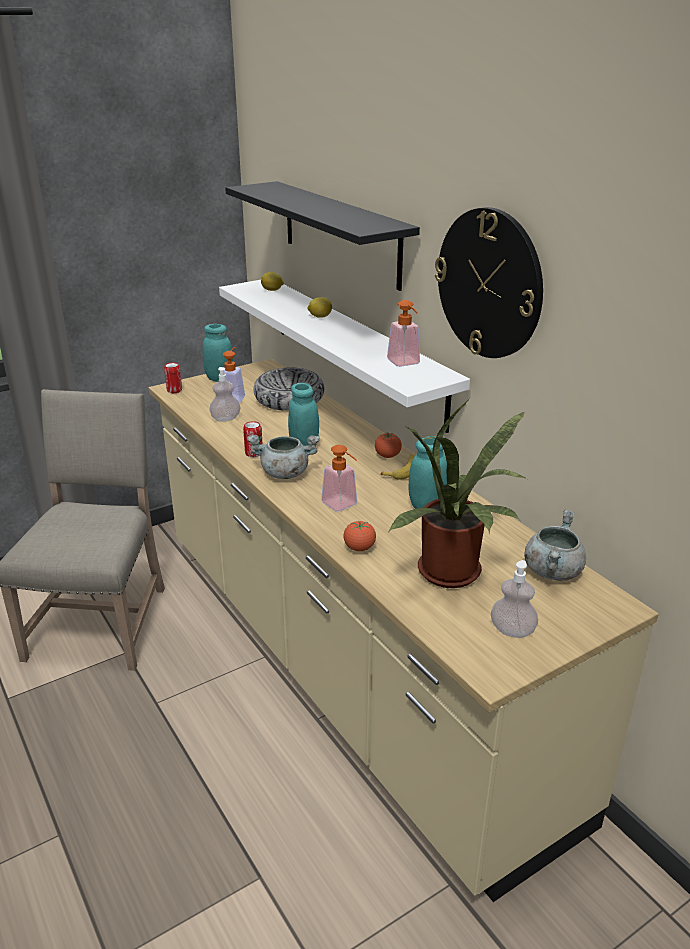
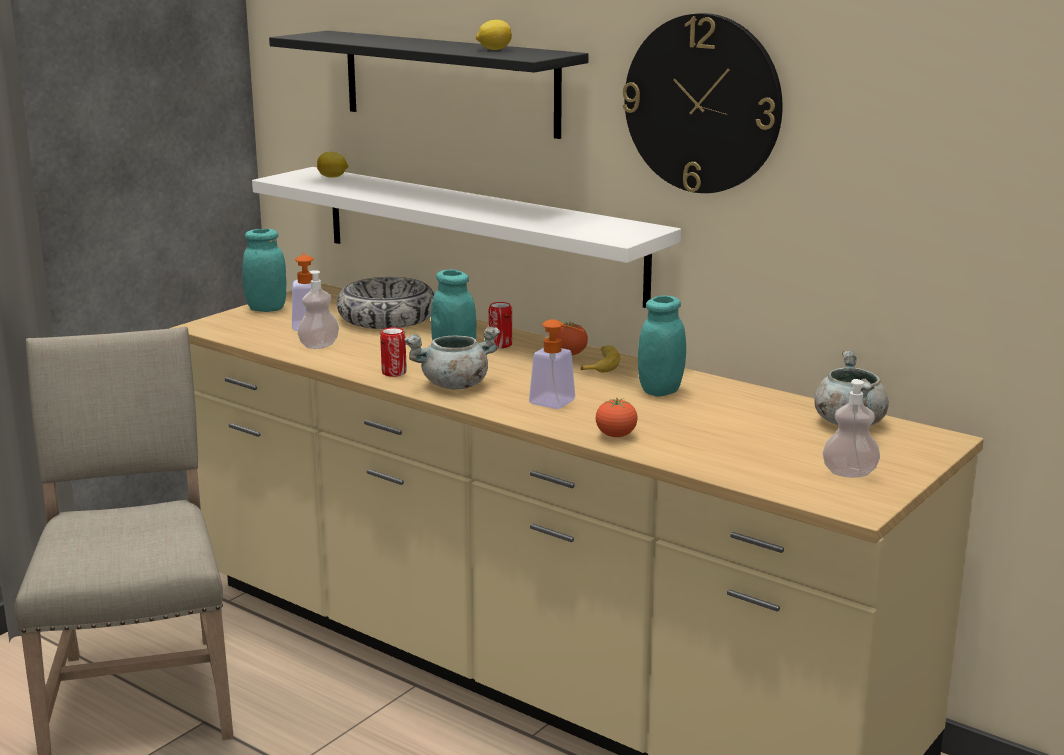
camera: 20 degrees left, 10 degrees down
(174, 390) = (213, 327): can -> can (500, 345)
(319, 316) = (430, 194): lemon -> lemon (494, 49)
(405, 364) = (592, 223): soap dispenser -> none
(454, 575) = (746, 441): potted plant -> none

